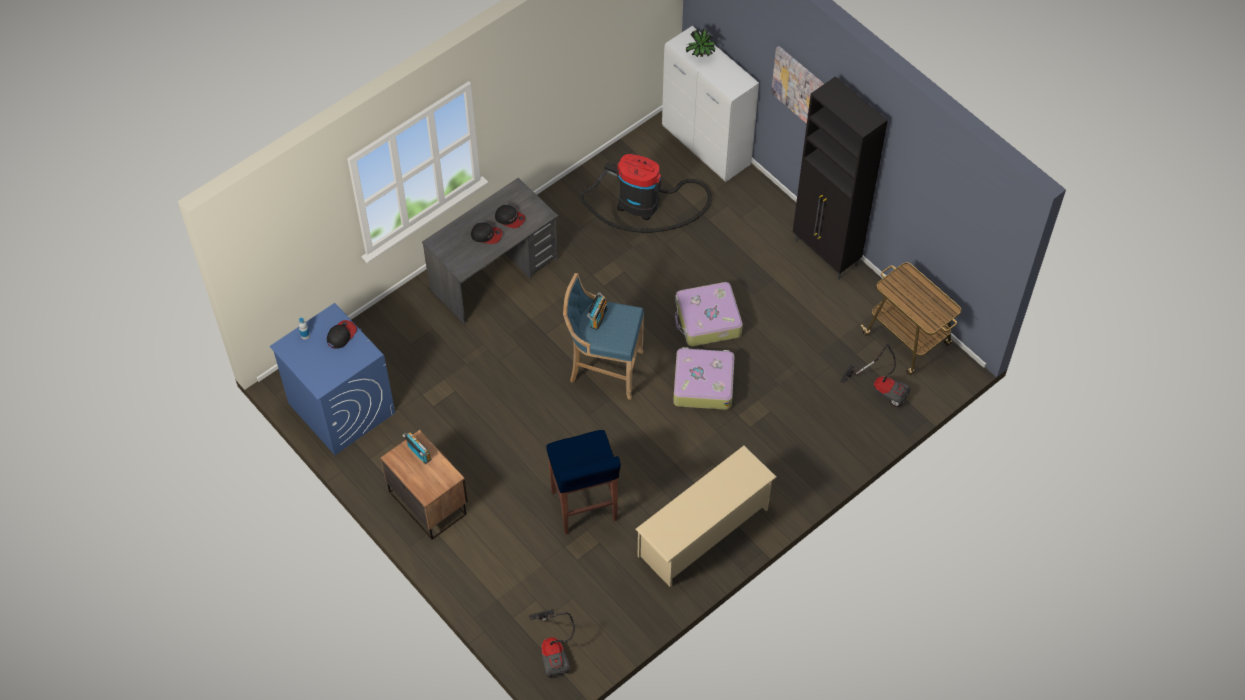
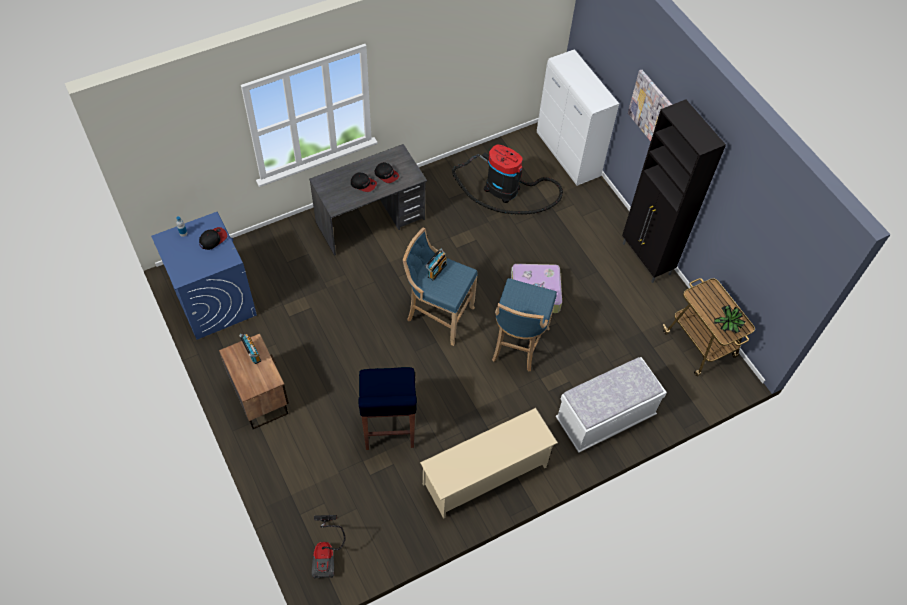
camera: 10 degrees right, 0 degrees up
(700, 57) = (575, 74): potted plant -> potted plant (725, 329)
(703, 383) = (517, 345): suitcase -> blue stool
(819, 443) = (605, 418): none -> white bench
(882, 388) = (669, 382): vacuum cleaner -> none

